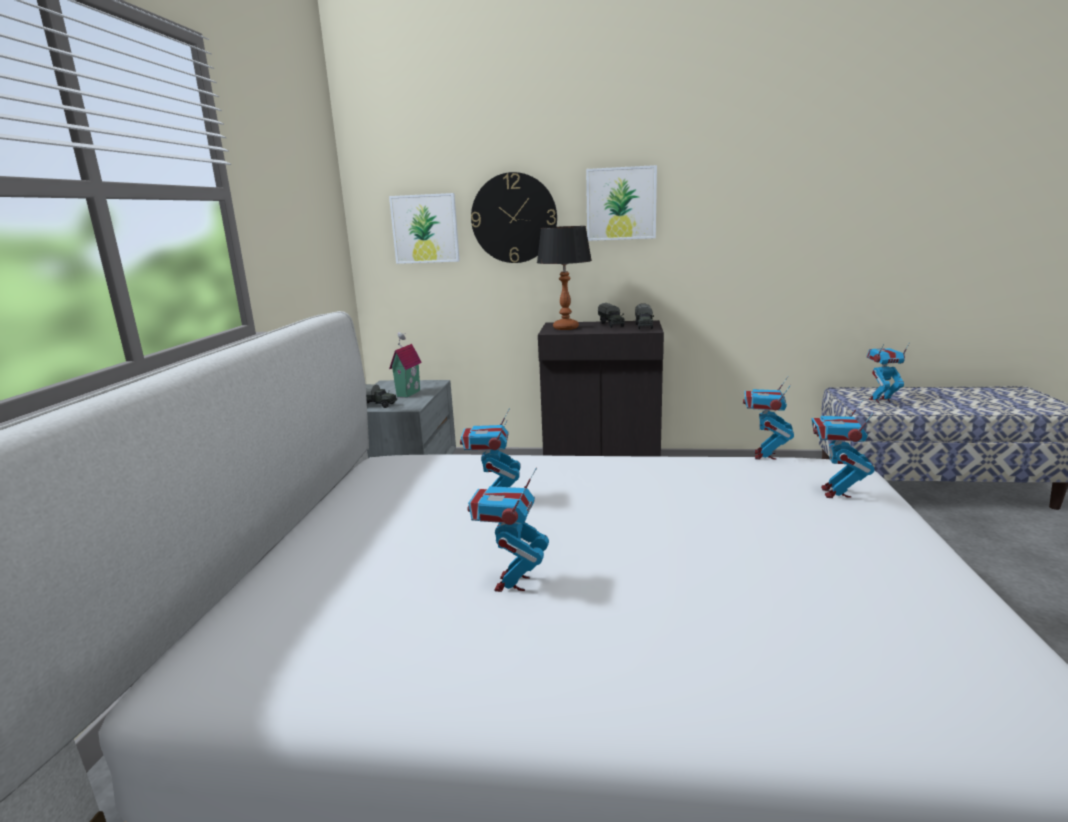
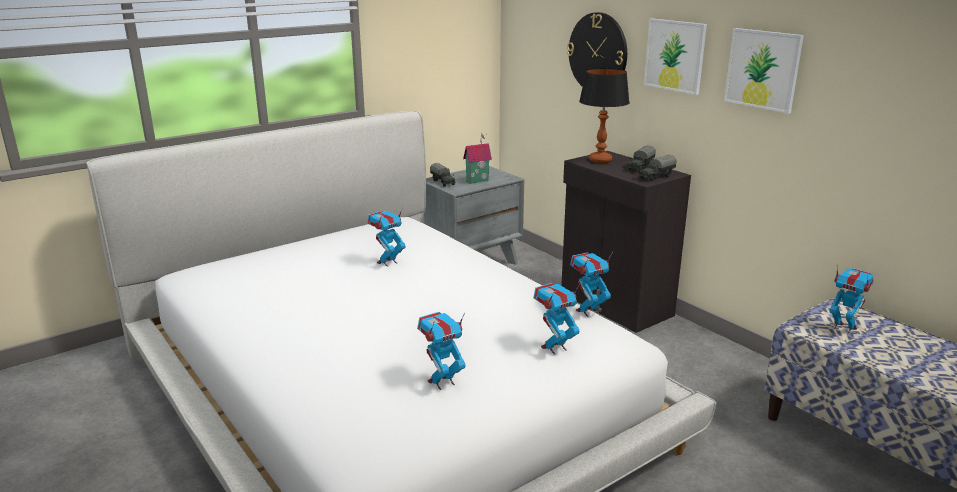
camera: 45 degrees right, 5 degrees up
(425, 229) = (542, 49): picture -> picture (763, 69)
(512, 583) = (311, 298): toy robot -> toy robot (442, 382)

